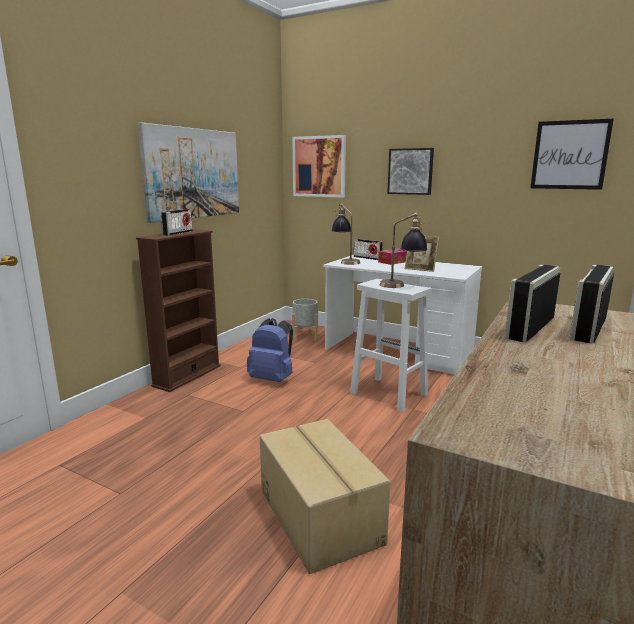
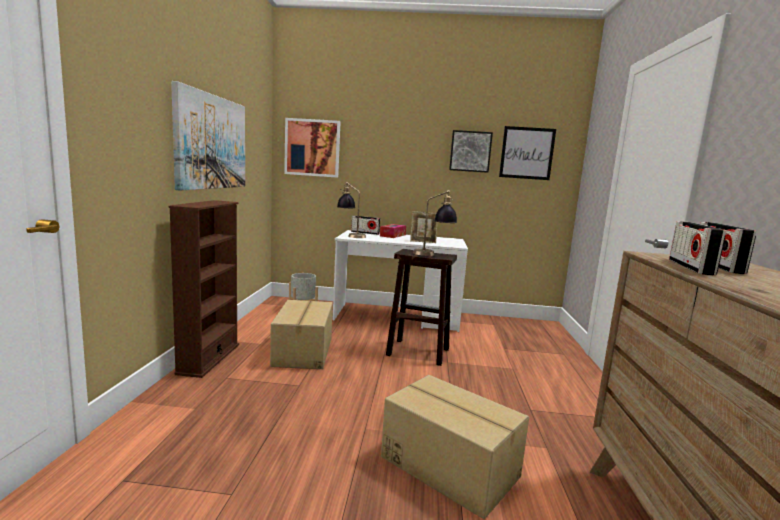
camera: 25 degrees left, 5 degrees down
(178, 233) = (209, 203): radio -> none
(273, 379) = (304, 351): blue backpack -> cardboard box
(387, 393) = (417, 352): white stool -> brown stool
(410, 171) = (401, 158): picture -> picture (470, 151)

